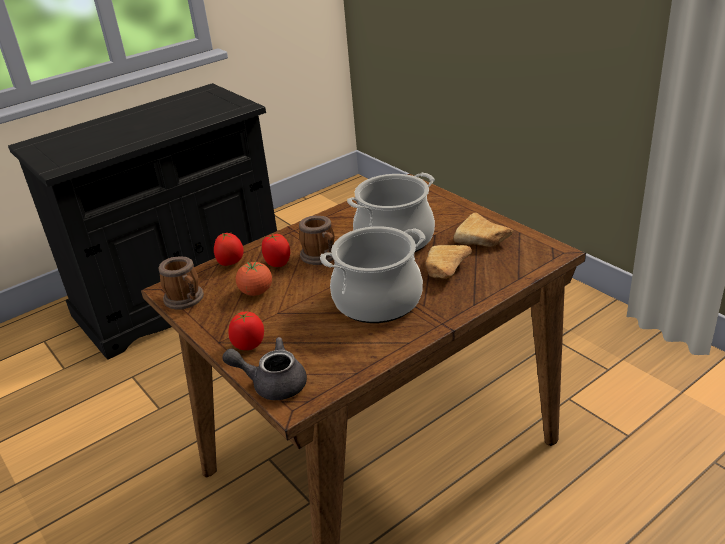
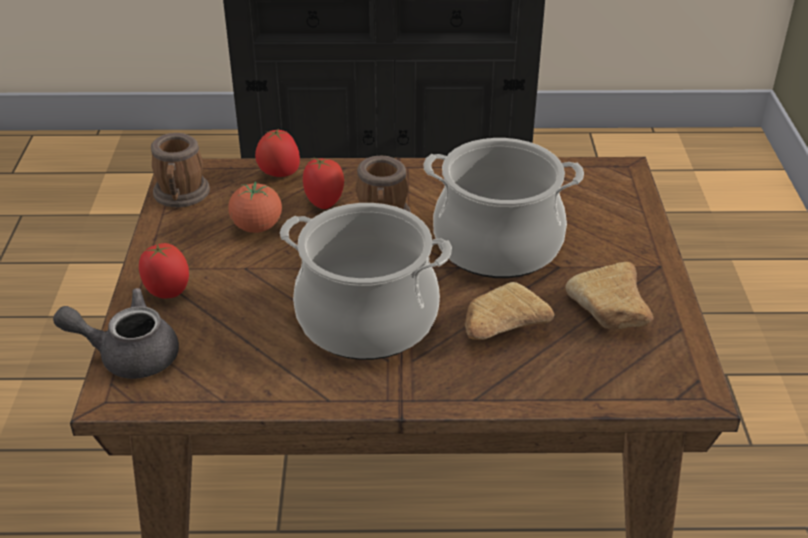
camera: 35 degrees right, 5 degrees up
(272, 383) = (129, 355): grey teapot -> grey teapot turned 45 degrees counterclockwise

